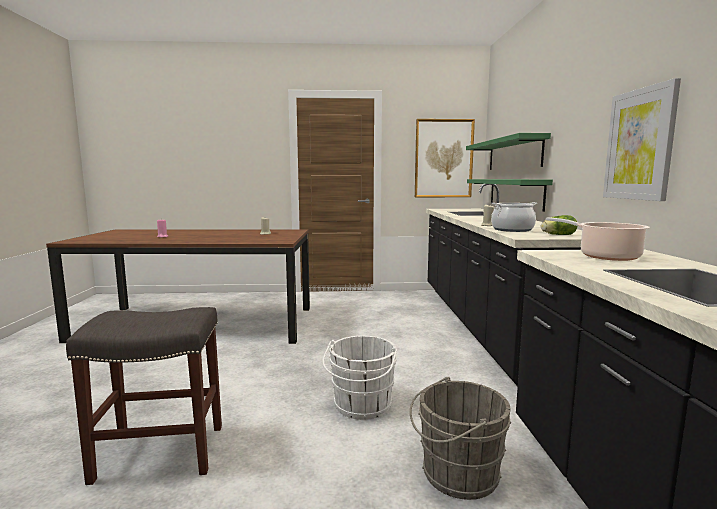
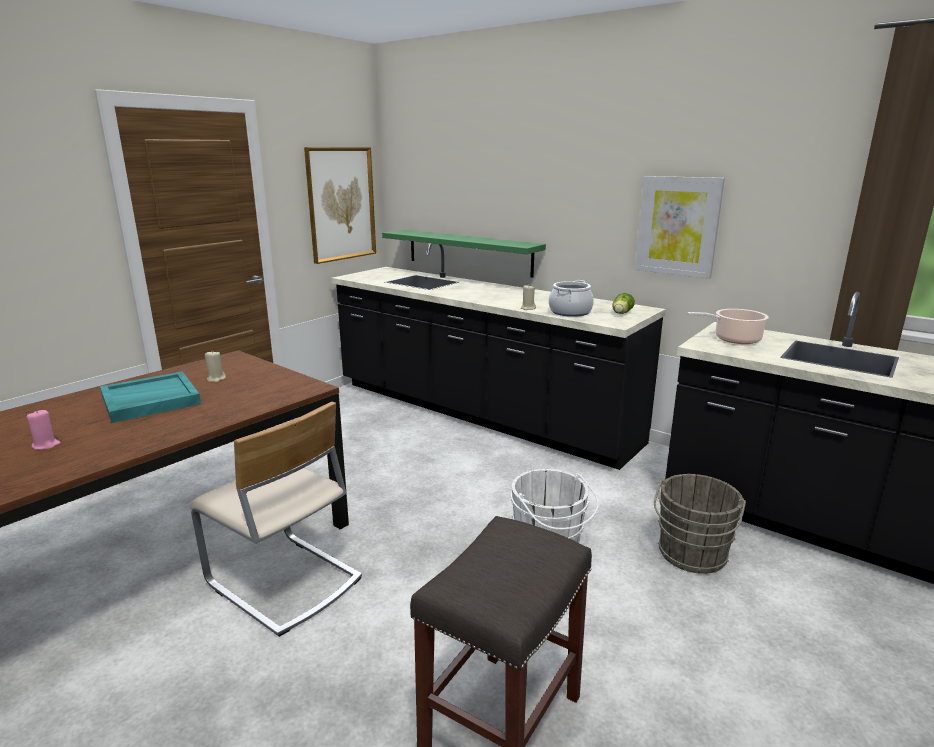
camera: 50 degrees left, 10 degrees up
(225, 234) = (150, 400): none -> turquoise tray
(227, 350) = (283, 582): none -> beige chair
(513, 154) = (459, 205): green shelf -> none

